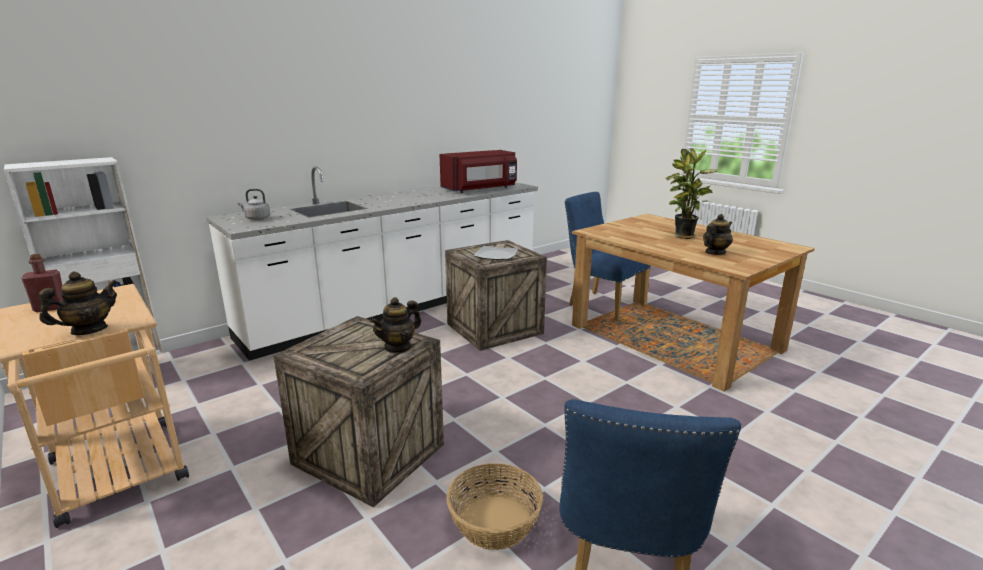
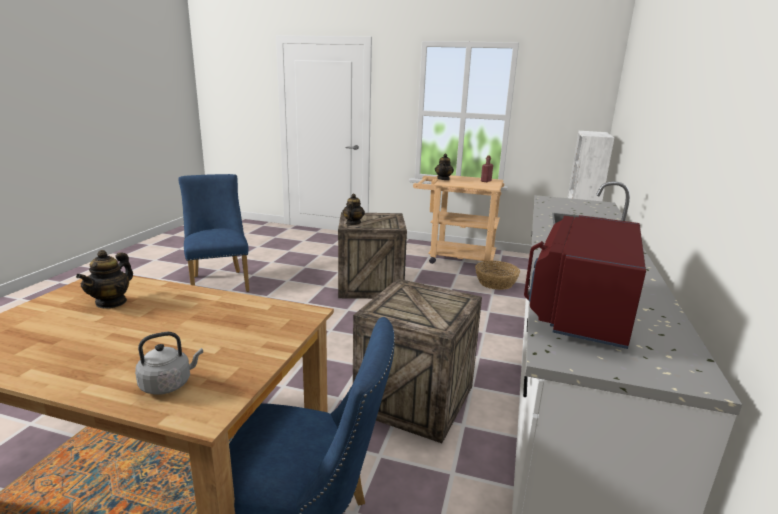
camera: 145 degrees right, 0 degrees up
(256, 219) = (576, 205): grey kettle -> grey kettle (169, 384)
(494, 521) = (284, 282): basket -> basket (496, 283)
(495, 255) = (414, 301): plate -> none
(683, 237) = (143, 334): potted plant -> none

